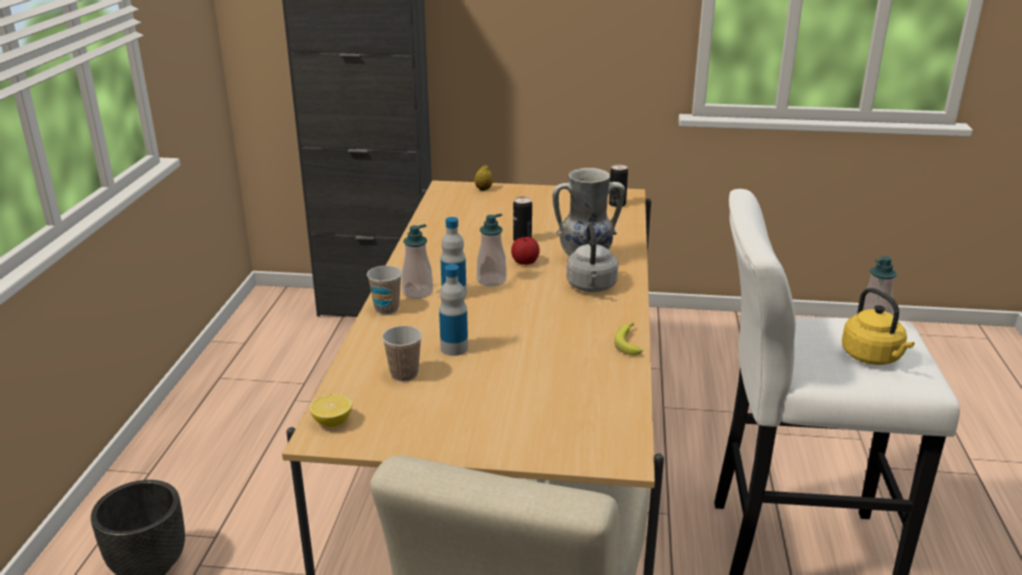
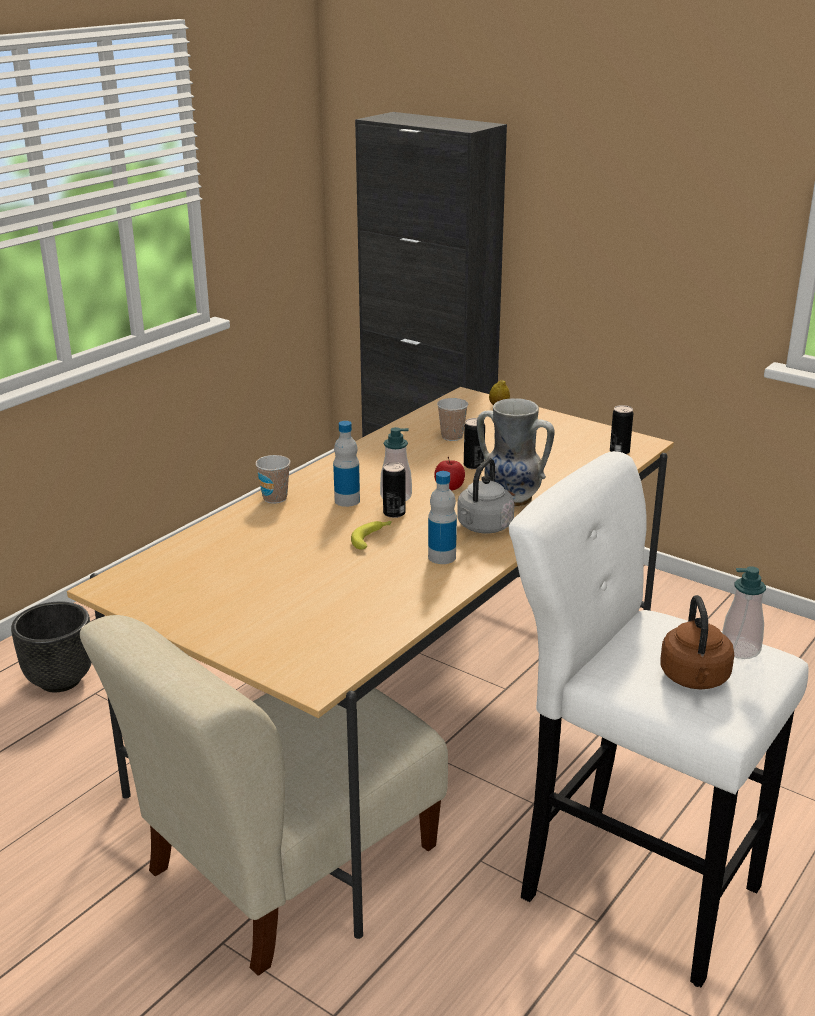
camera: 30 degrees right, 0 degrees up
(332, 422) = (127, 578): lemon -> none
(404, 374) = (223, 558): cup -> cup (452, 437)
(417, 293) = (317, 491): soap dispenser -> none
(454, 348) = (289, 548): bottle -> bottle (442, 557)
(507, 294) = (394, 513): none -> can
(630, 341) = (453, 588): banana -> banana (372, 538)
(873, 357) = (695, 679): yellow kettle -> brown kettle

